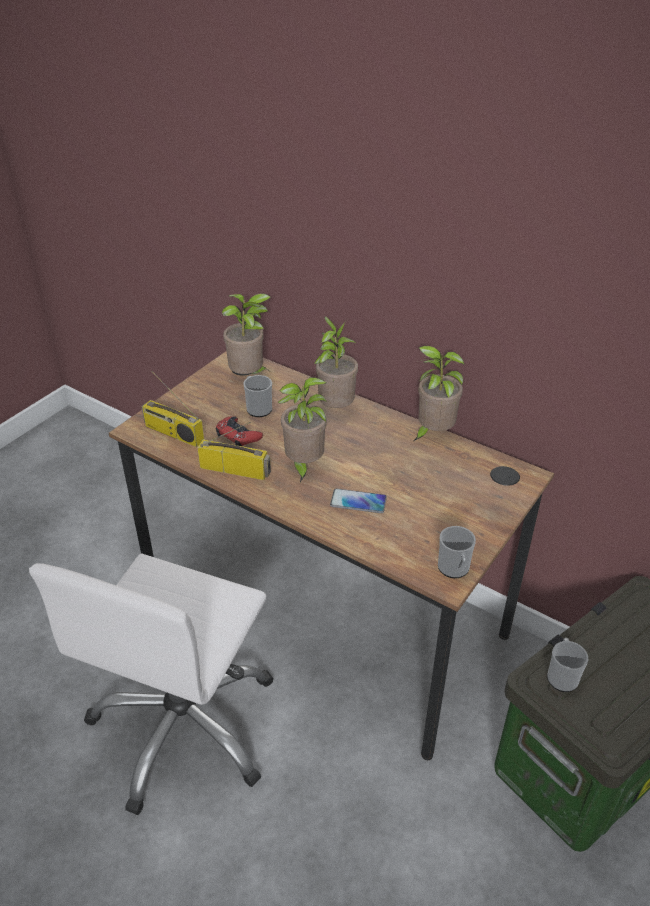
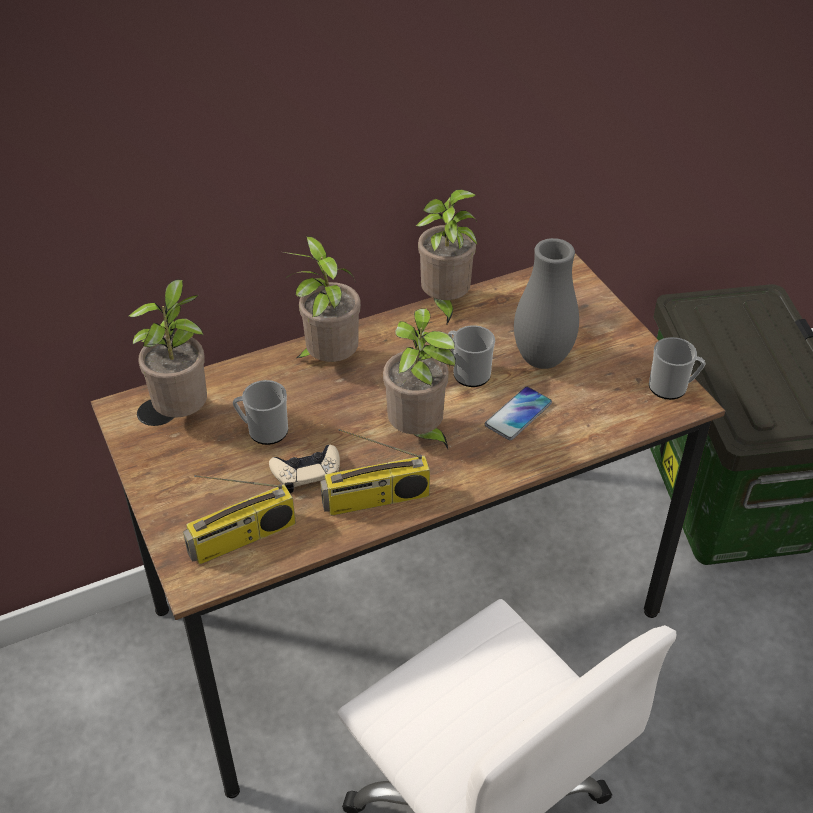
camera: 60 degrees left, 5 degrees up
(236, 469) = (375, 500): radio -> radio turned 150 degrees counterclockwise
(238, 435) = (307, 472): red game controller -> beige game controller
(422, 494) = (542, 359): none -> grey vase
(562, 675) = (751, 412): mug -> mug (468, 373)

